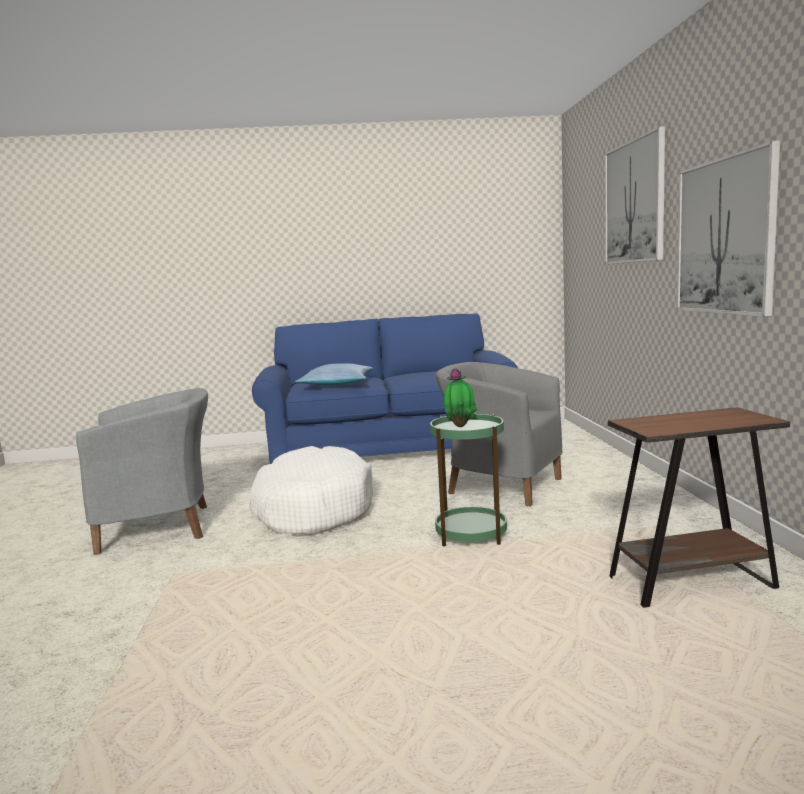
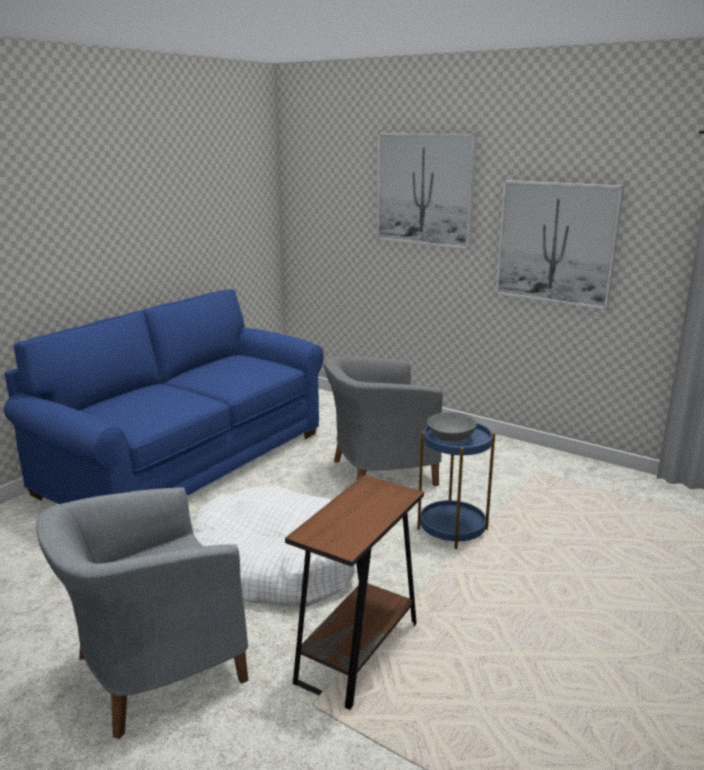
camera: 50 degrees left, 10 degrees up
(161, 527) = (153, 671): grey armchair -> grey armchair turned 150 degrees counterclockwise
(336, 384) = (159, 407): pillow -> none
(460, 426) = (450, 437): potted plant -> grey bowl
(471, 534) = (452, 529): green side table -> blue side table
(691, 582) = (619, 508): brown side table -> brown side table (358, 652)

